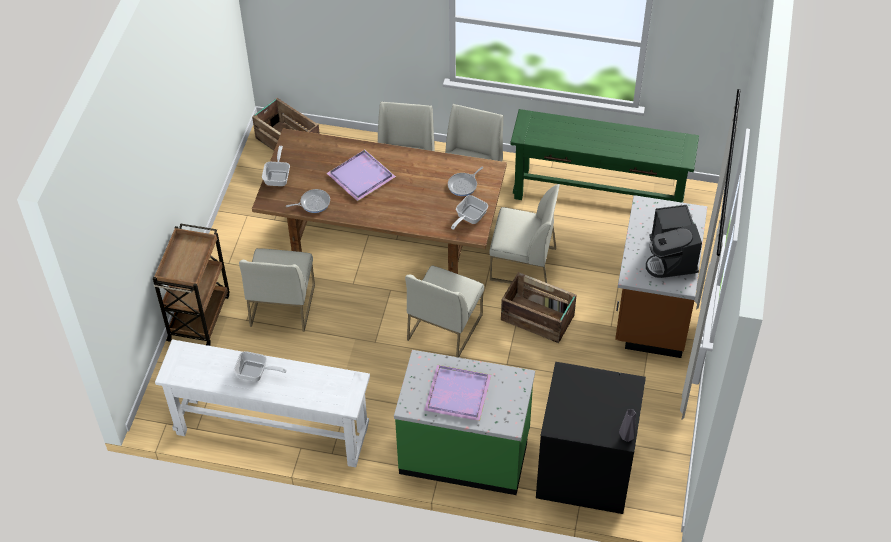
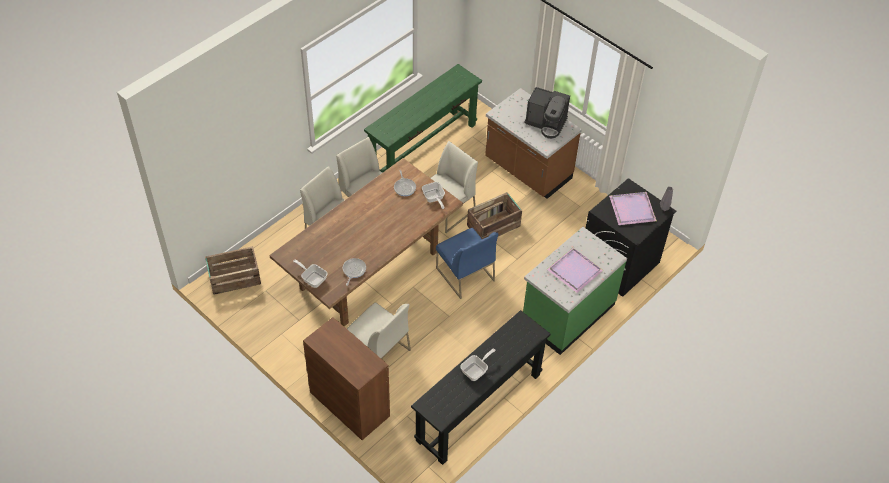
camera: 60 degrees left, 0 degrees up
(199, 316) = (349, 404): brown cart -> brown cabinet
(272, 430) = (478, 407): white console table -> black console table
(361, 177) = (352, 235): purple tray -> purple tray (633, 210)
(444, 326) = (464, 274): white chair -> blue chair

